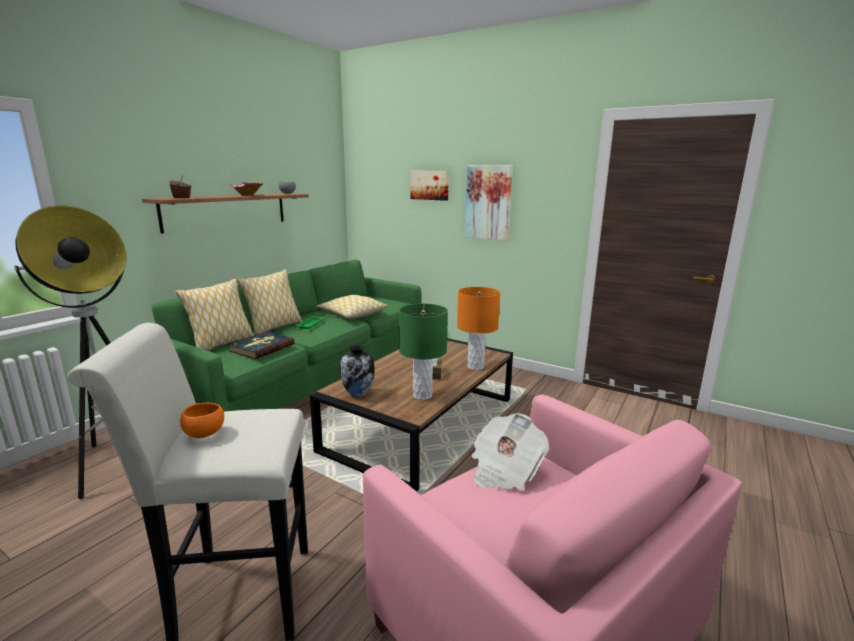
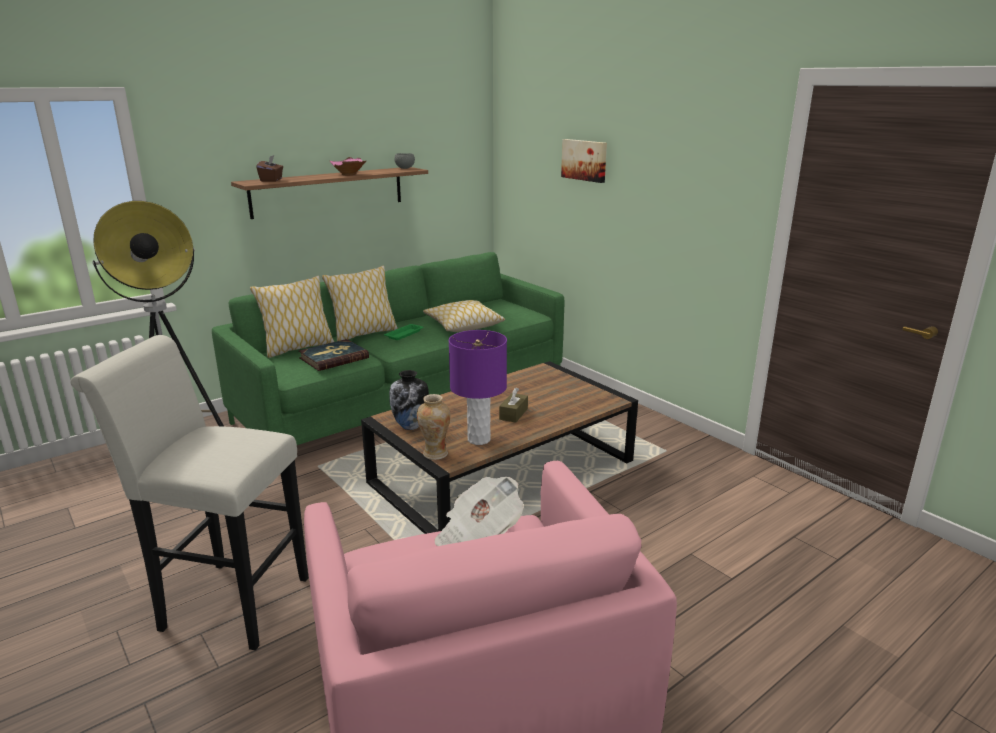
camera: 20 degrees right, 5 degrees up
(204, 434) = (191, 445): orange bowl -> none
(396, 412) = (435, 454): none -> vase
(422, 395) = (479, 439): green table lamp -> purple table lamp
(475, 366) = (571, 413): orange table lamp -> none
(488, 202) = (651, 190): picture -> none

